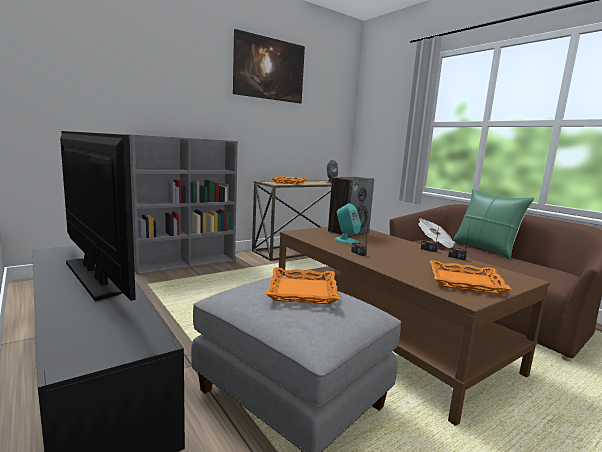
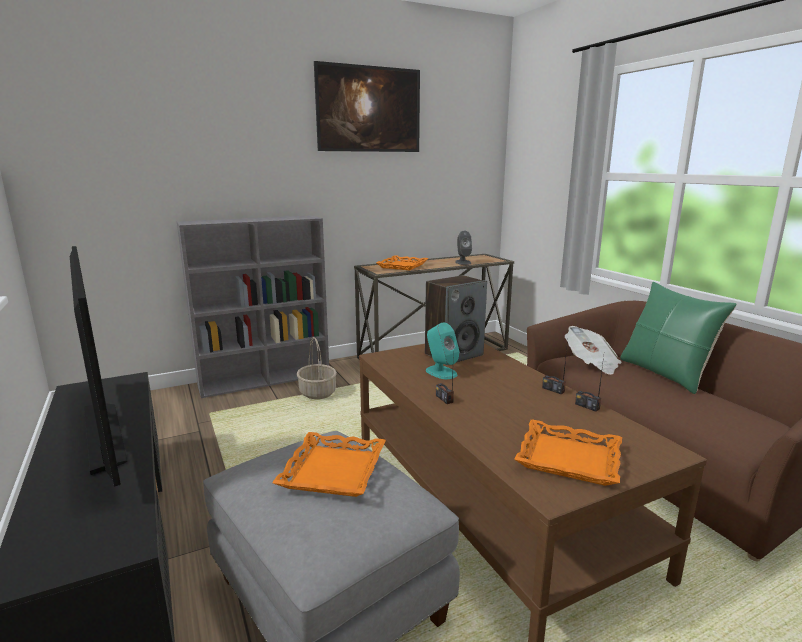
camera: 10 degrees right, 5 degrees up
(229, 271) = (317, 392): none -> basket

